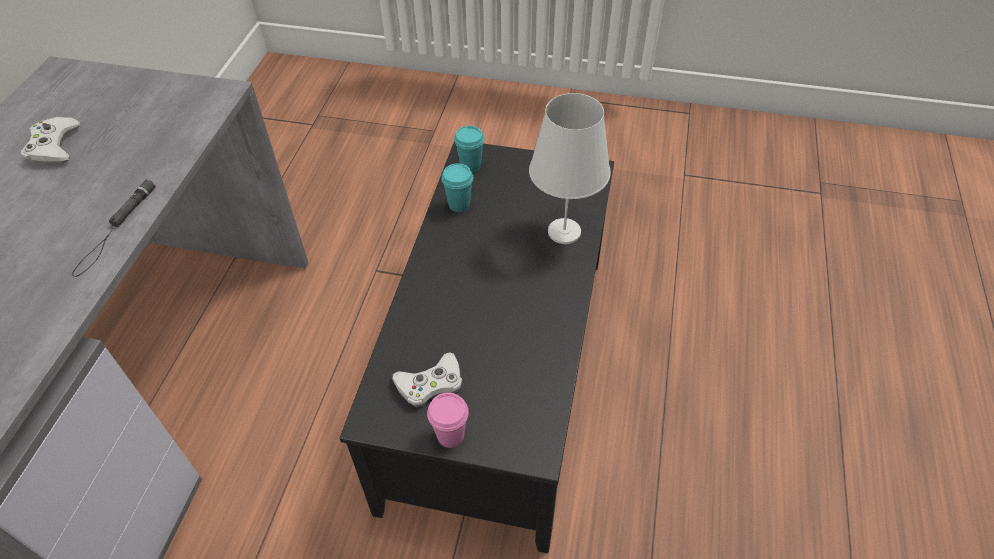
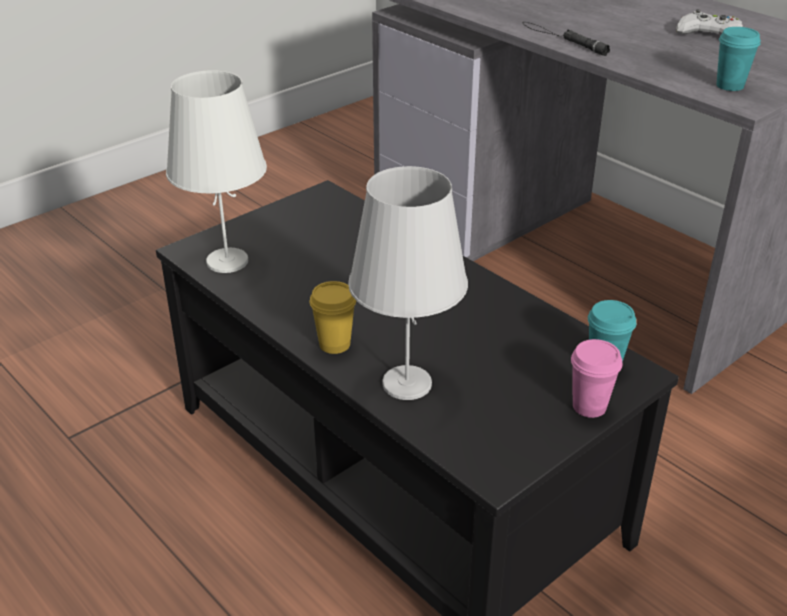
camera: 125 degrees right, 15 degrees down
(430, 384) = (320, 227): white game controller -> none
(450, 435) = (261, 220): pink cup -> pink cup (589, 406)
(459, 204) = (536, 327): turquoise cup -> turquoise cup (730, 86)
(529, 410) = (228, 261): none -> white table lamp
(562, 283) = (334, 344): none -> yellow cup

